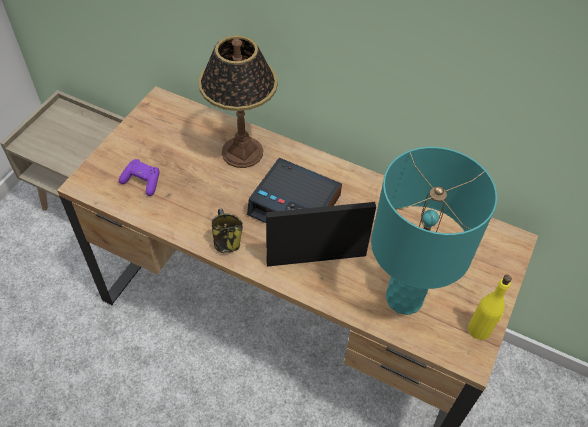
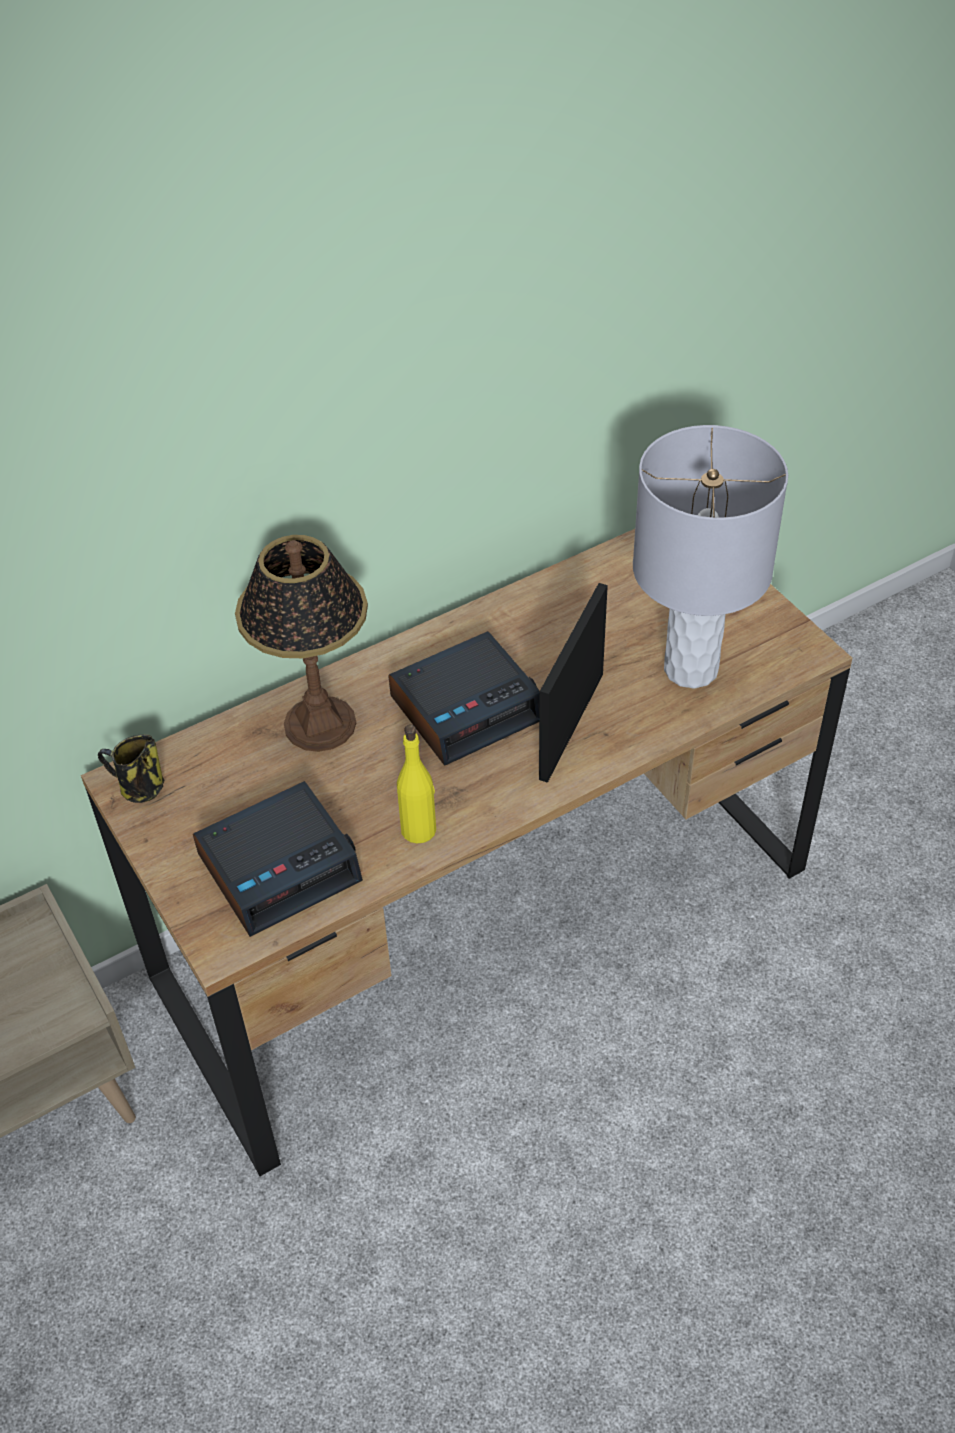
camera: 55 degrees left, 5 degrees down
(142, 182) = (280, 866): purple game controller -> alarm clock
(226, 242) = (474, 810): mug -> mug (140, 788)
(404, 299) = (691, 669): turquoise table lamp -> grey table lamp
(479, 329) = (777, 624): yellow bottle -> yellow bottle (419, 829)

